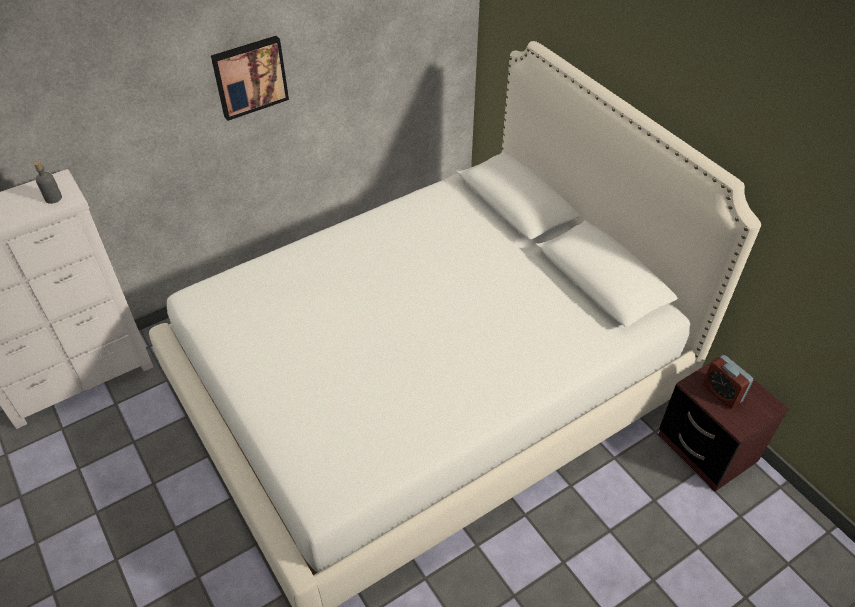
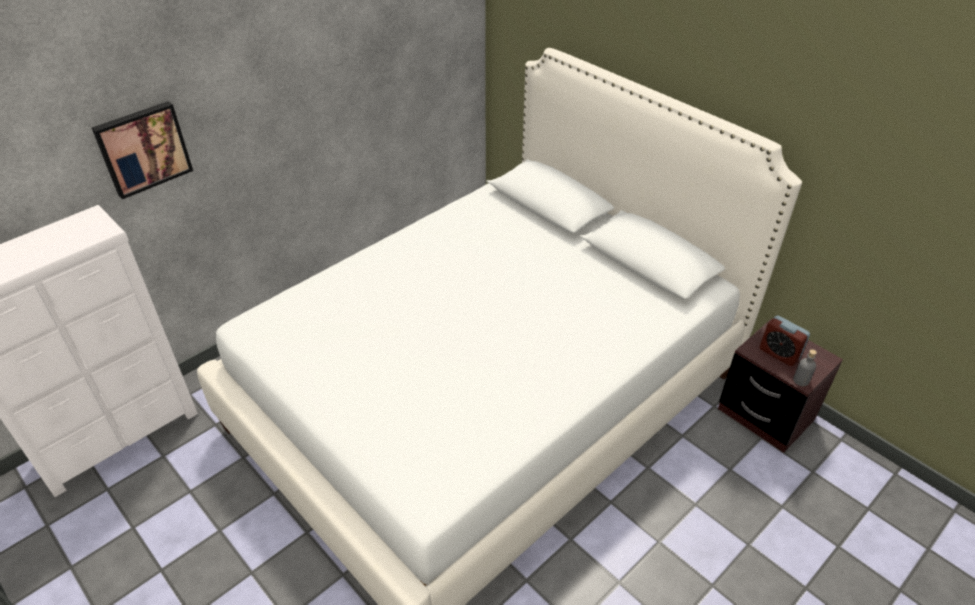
camera: 10 degrees left, 5 degrees down
(53, 198) = (88, 233): grey bottle -> grey bottle (801, 380)
(249, 76) = (277, 100): picture -> picture (143, 148)

